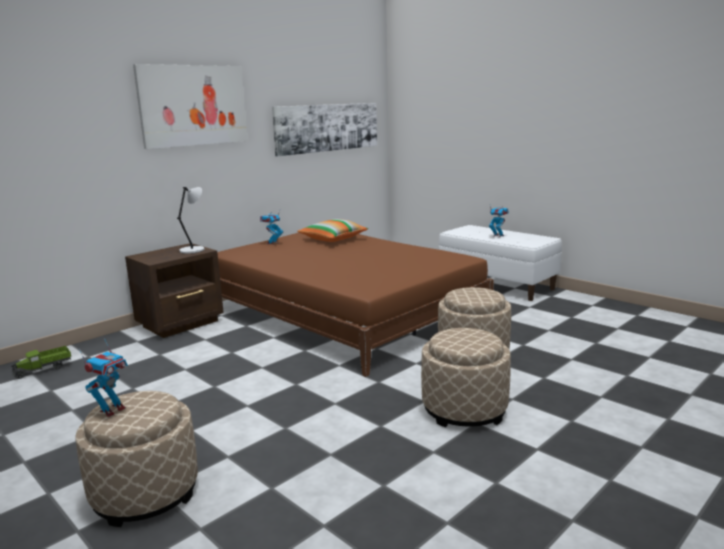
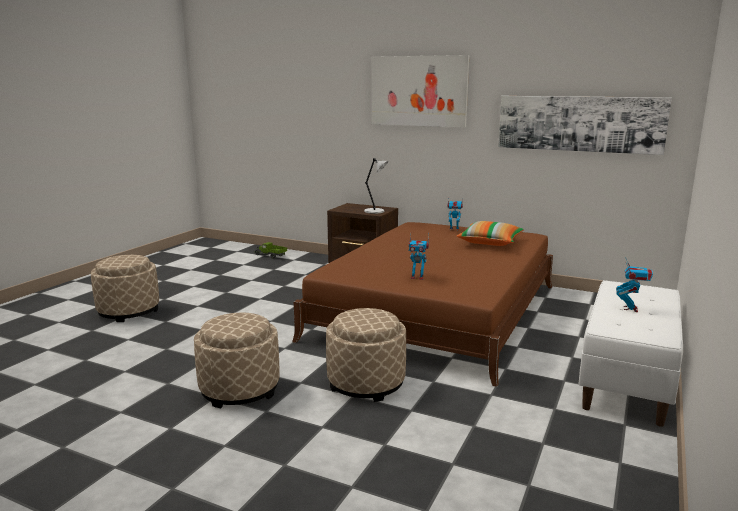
camera: 70 degrees right, 0 degrees up
(112, 410) = (120, 257): toy robot -> toy robot (417, 277)

